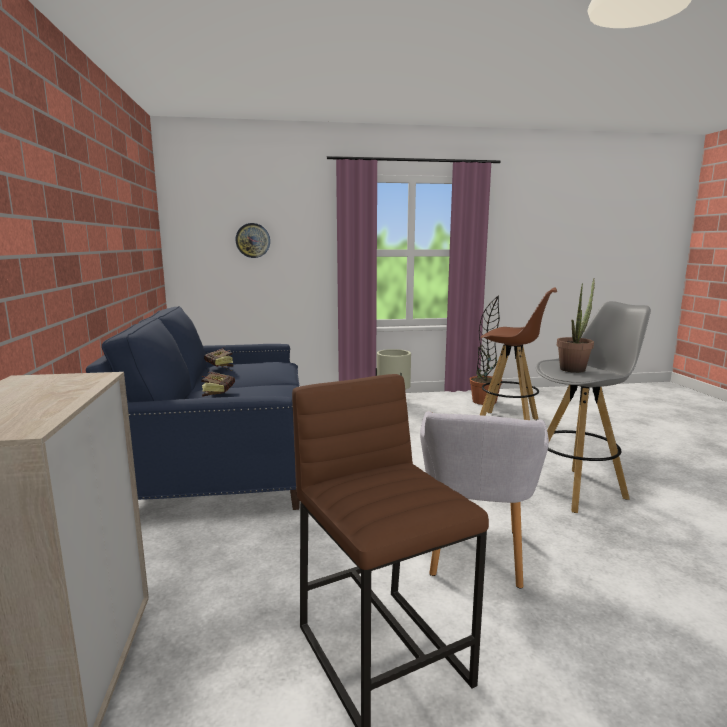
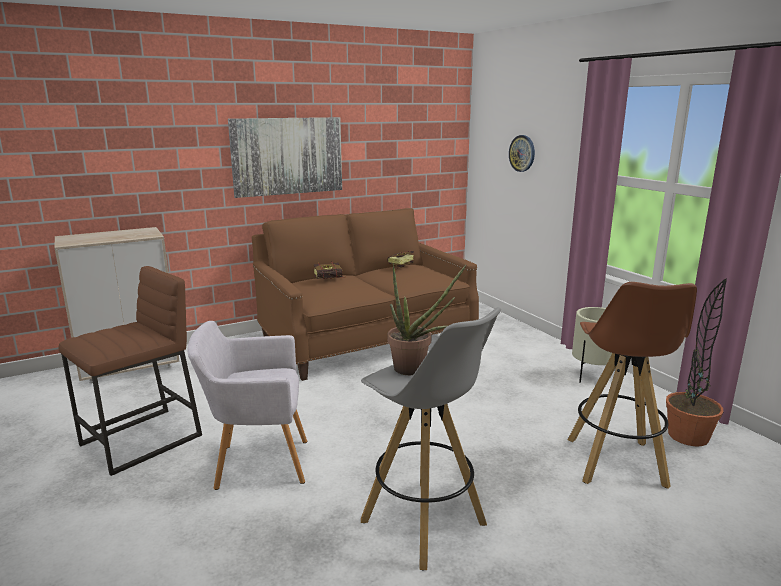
camera: 70 degrees right, 5 degrees up
(85, 240) = (287, 156): none -> picture
(223, 461) = (364, 338): blue sofa -> brown sofa

